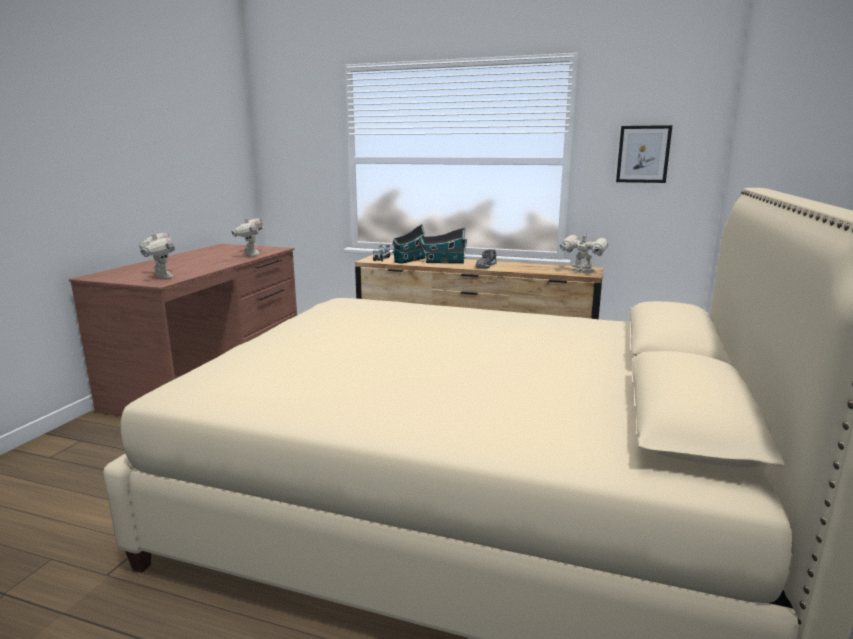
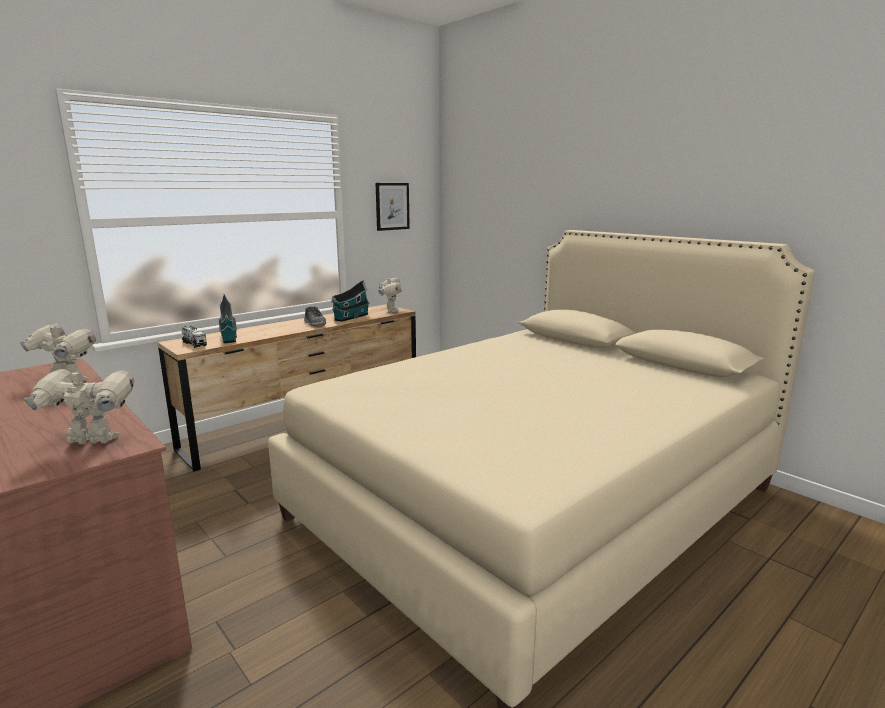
camera: 60 degrees left, 0 degrees up
(443, 262) = (267, 330): toy house -> toy house (350, 317)
(582, 272) = (391, 310): toy robot -> toy robot turned 105 degrees clockwise

